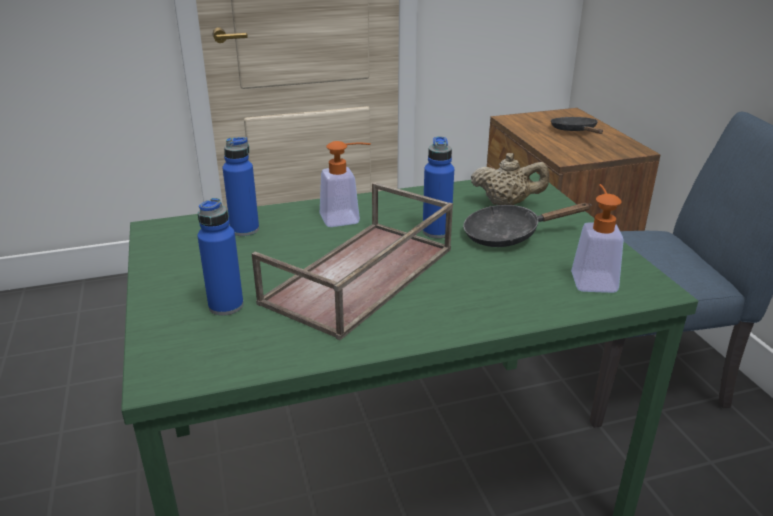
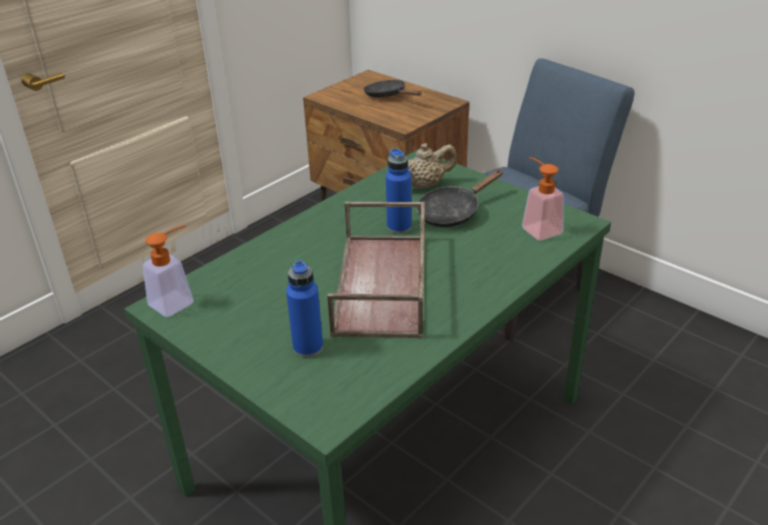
camera: 30 degrees left, 5 degrees up
(244, 230) = (243, 278): blue bottle -> none
(347, 218) = (317, 239): soap dispenser -> soap dispenser (177, 301)

